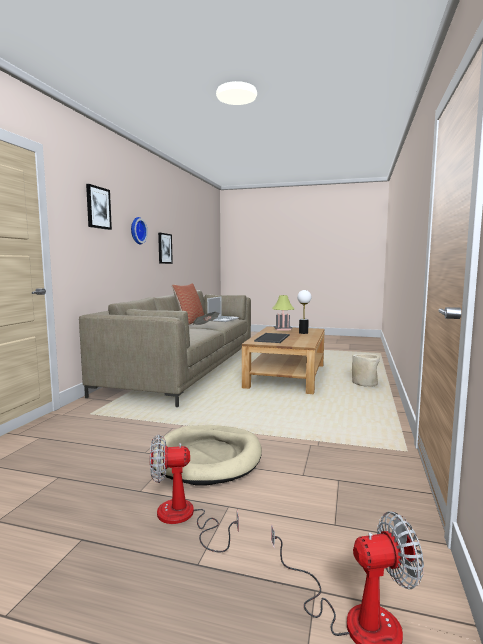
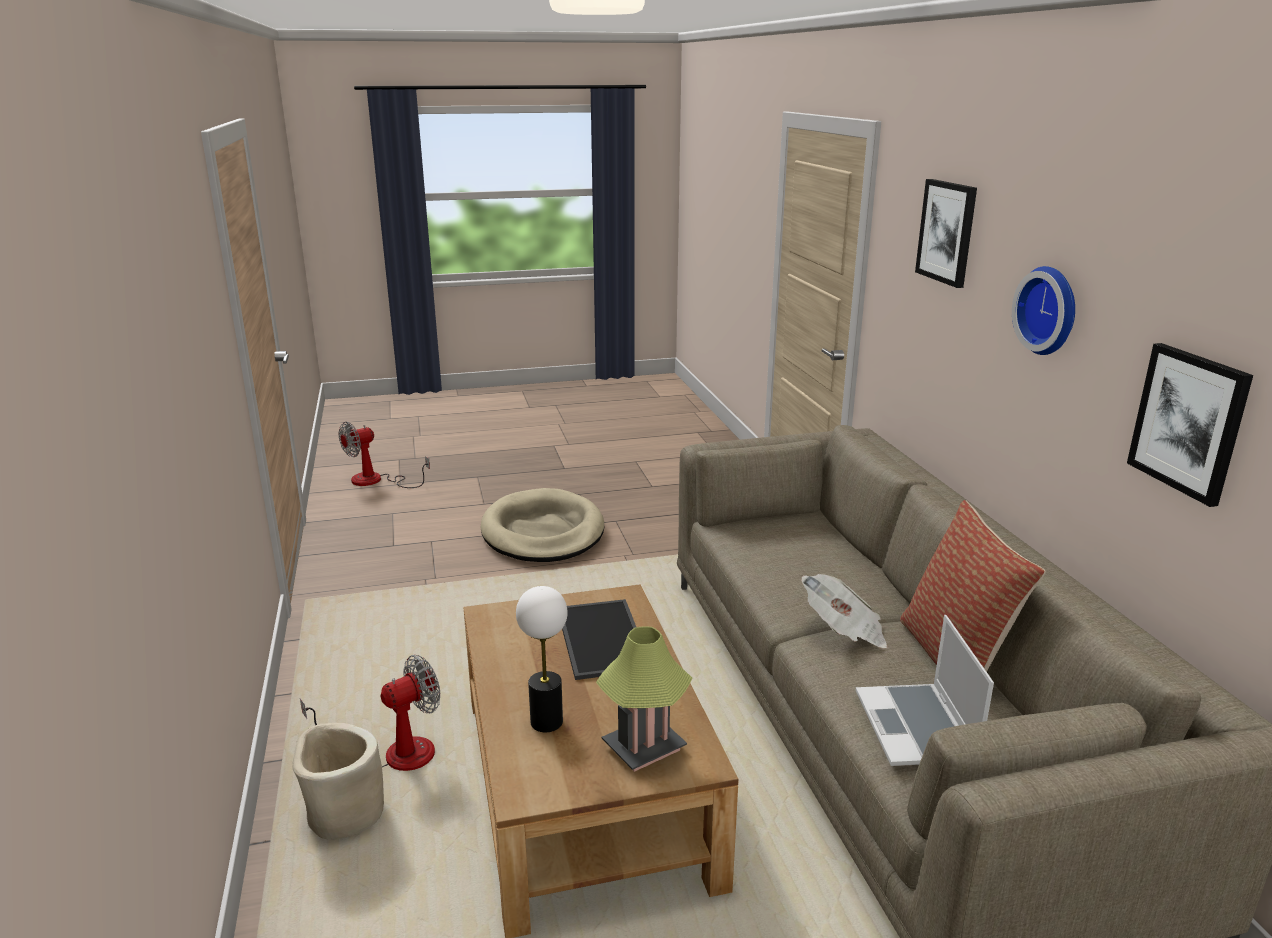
camera: 150 degrees right, 15 degrees up
(184, 518) = (510, 490): fan -> fan (393, 752)

